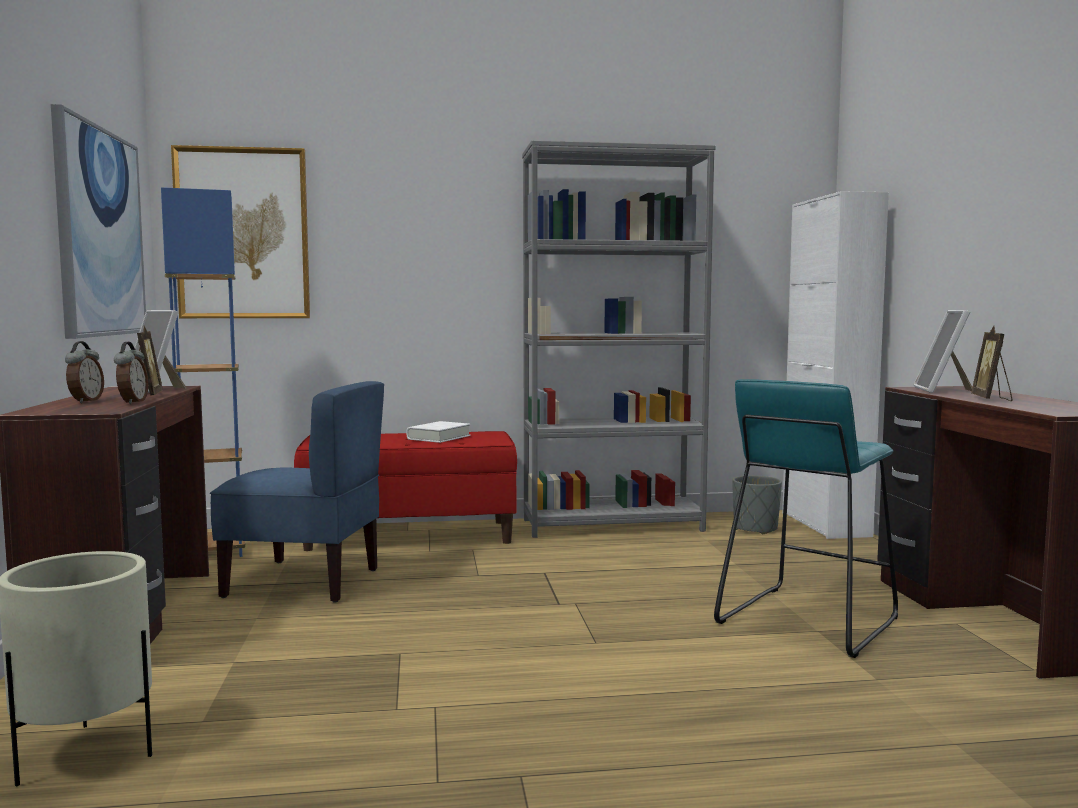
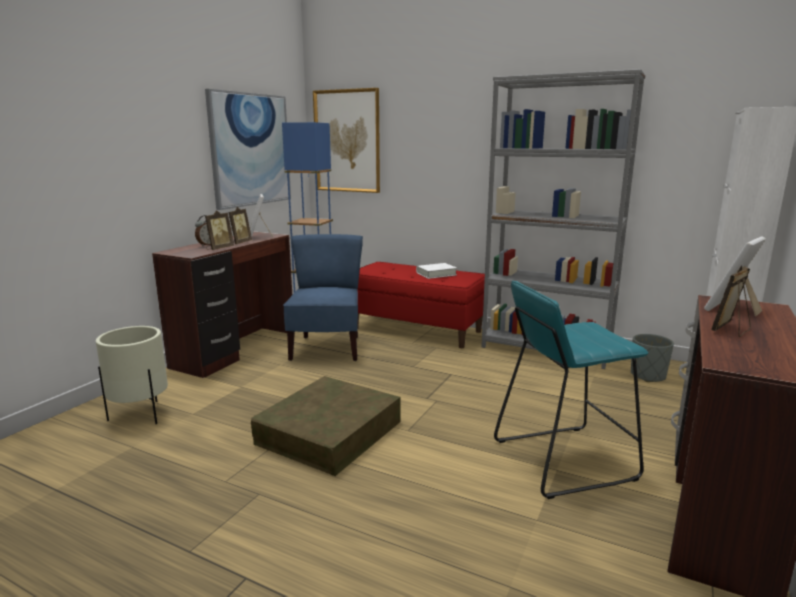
camera: 35 degrees right, 10 degrees up
(132, 402) = (219, 248): alarm clock -> picture frame
(304, 582) = (327, 348): blue chair -> blue chair turned 135 degrees counterclockwise
(494, 675) = (330, 432): none -> brown storage box

